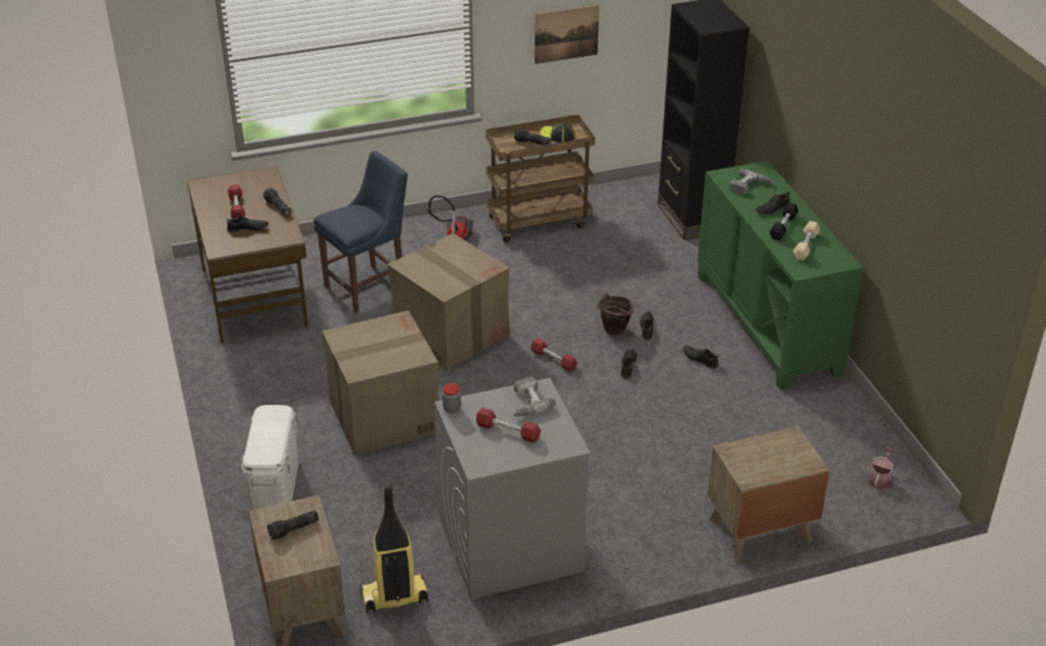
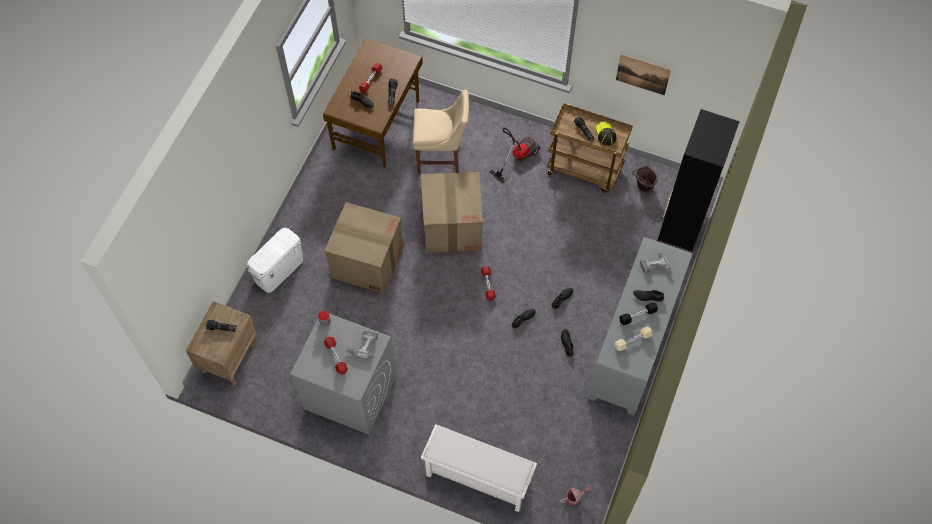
camera: 40 degrees right, 25 degrees up
(368, 287) = (441, 158): blue chair -> beige chair
(394, 598) = (272, 381): vacuum cleaner -> none
(612, 332) = (539, 288): brown bucket -> brown bucket (642, 187)
(759, 530) = (477, 478): brown nightstand -> white shoe rack
(767, 324) = (633, 346): green cabinet -> grey cabinet

